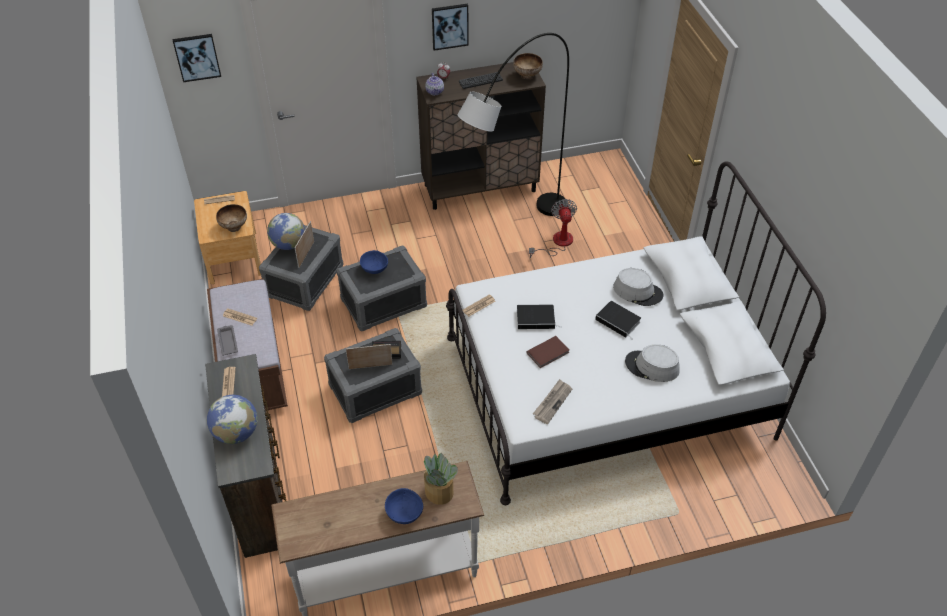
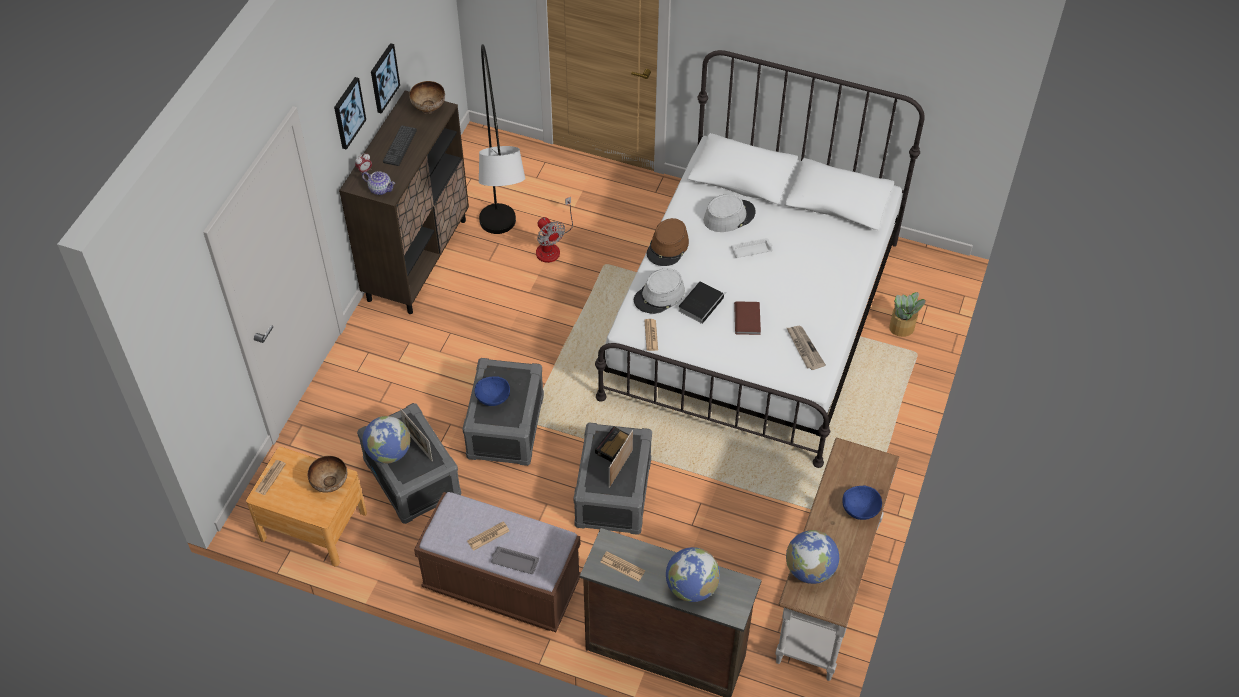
camera: 55 degrees left, 5 degrees up
(197, 57) = (189, 339): picture -> picture (383, 78)
(318, 508) = (809, 570): none -> globe
(439, 492) = (856, 474): potted plant -> potted plant (902, 327)
(557, 243) = (551, 246): fan -> fan turned 150 degrees counterclockwise
(571, 273) = (668, 247): none -> brown hat
(619, 321) = (752, 250): book -> white tray
(652, 366) = (819, 260): grey hat -> grey hat (659, 296)

